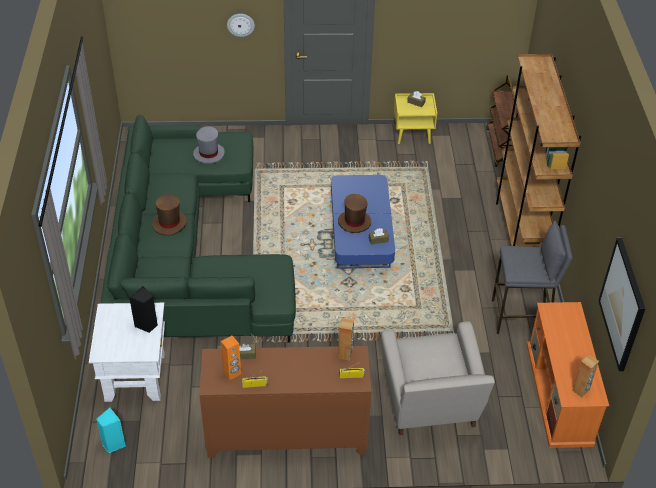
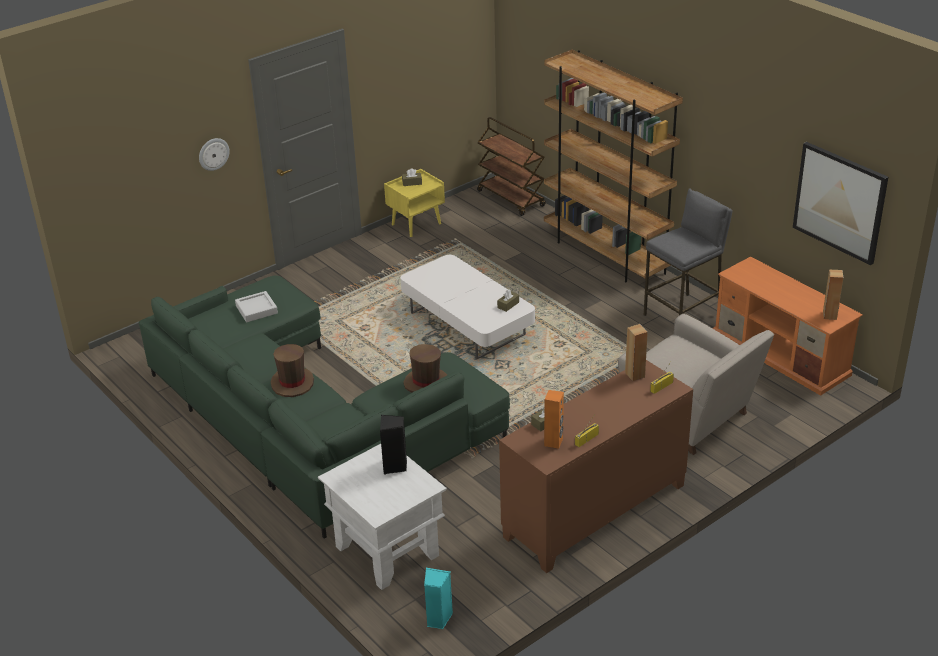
camera: 35 degrees left, 10 degrees down
(209, 154) = (256, 309): grey hat -> grey tray
(354, 222) = (468, 302): brown hat -> brown hat (426, 383)
(360, 236) = (467, 324): blue coffee table -> white coffee table

